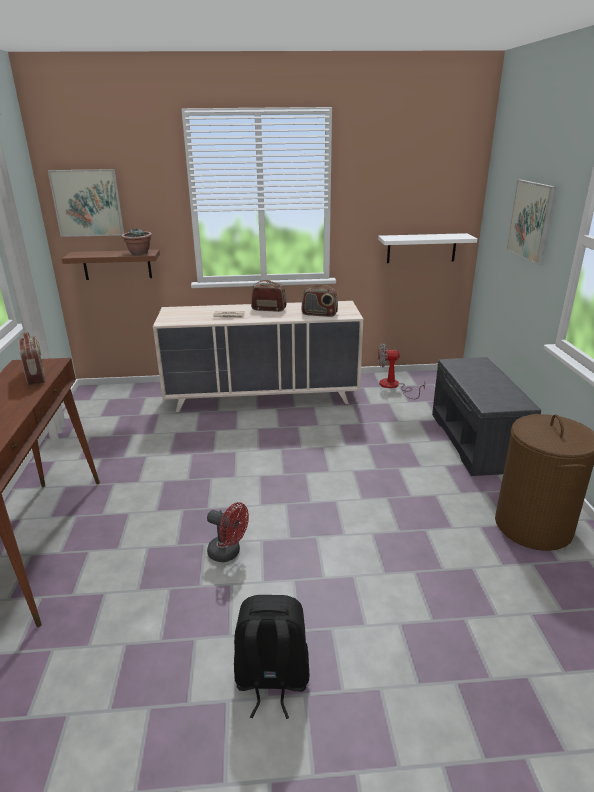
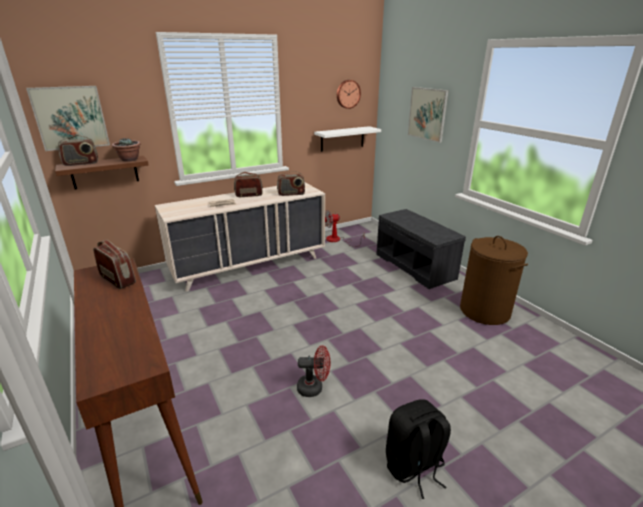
camera: 25 degrees left, 0 degrees up
(91, 253) = (81, 163): none -> radio
(434, 186) = (347, 94): none -> wall clock

